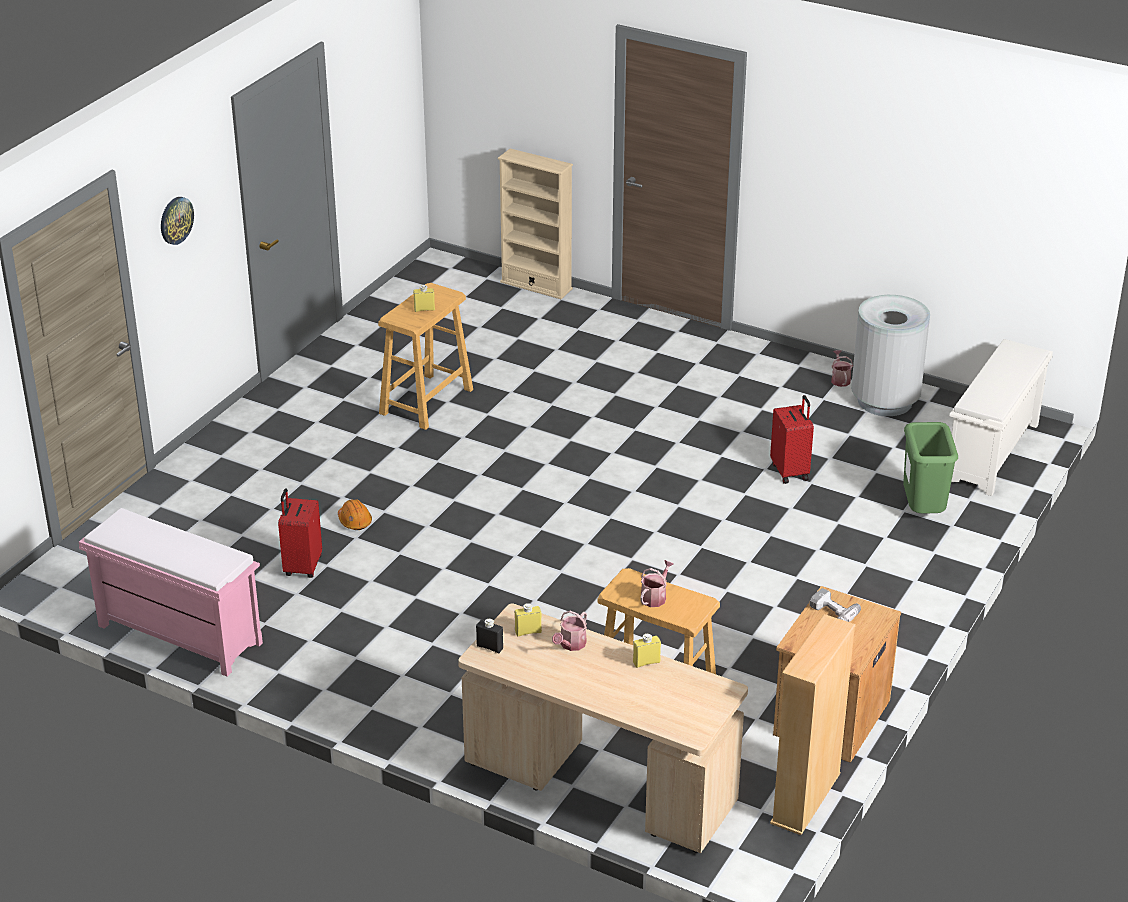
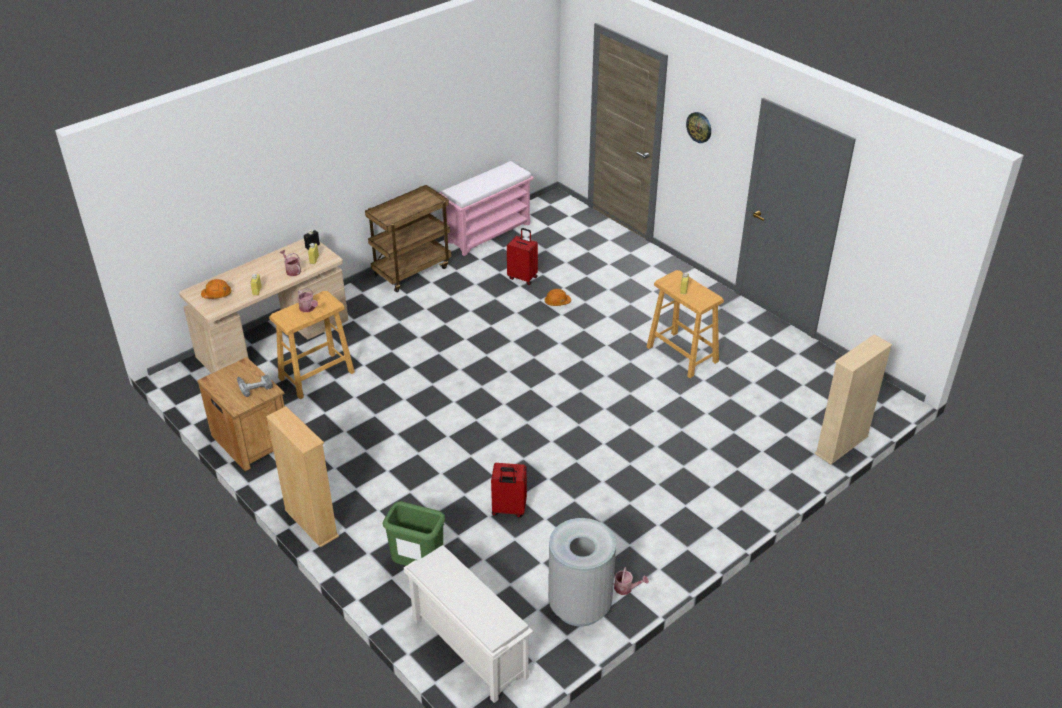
camera: 110 degrees right, 5 degrees up
(330, 689) = (412, 270): none -> brown cart
(682, 702) = (217, 294): none -> orange hard hat
(806, 799) = (200, 409): beige bookcase -> beige bookcase (311, 523)

